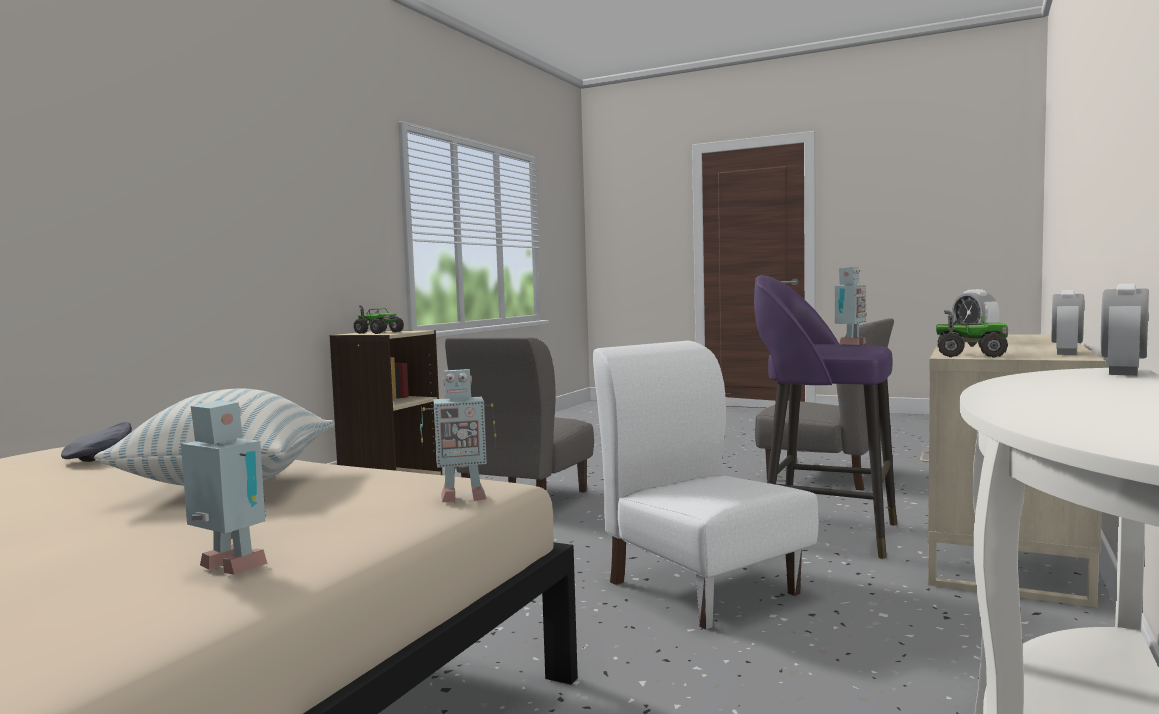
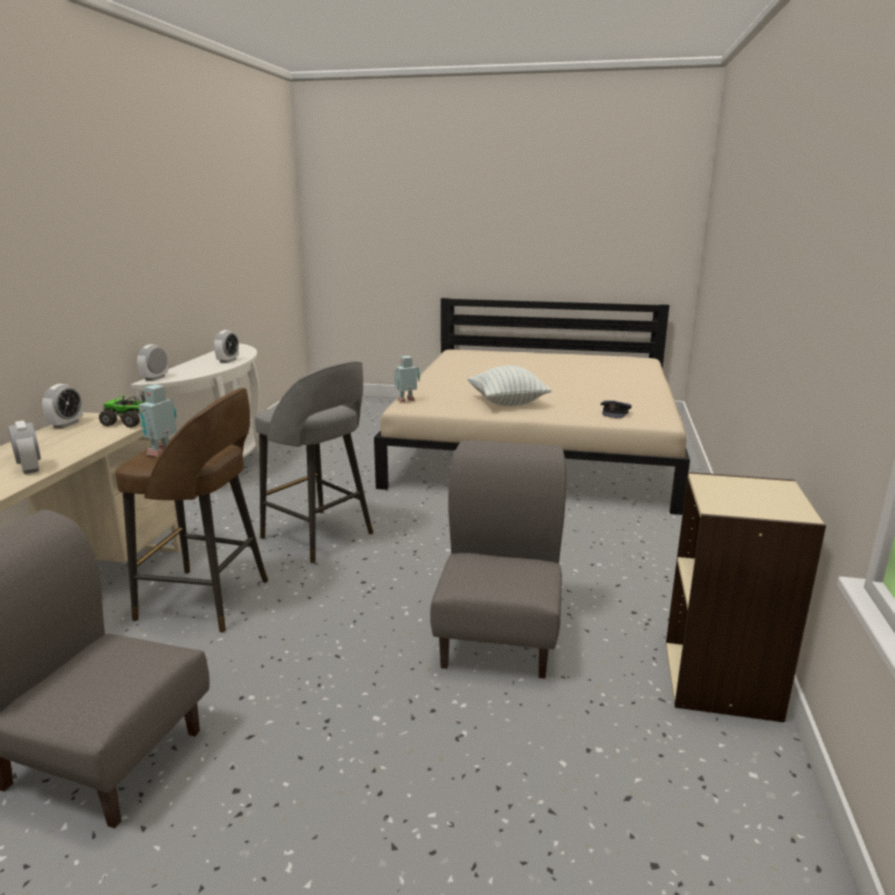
camera: 165 degrees right, 15 degrees up
(229, 569) = (442, 381): toy robot -> none
(378, 332) = (749, 492): toy truck -> none
(702, 587) = (319, 537): white chair -> grey stool
(824, 533) = (207, 600): purple stool -> brown stool
(1038, 401) = (228, 361): none -> alarm clock

